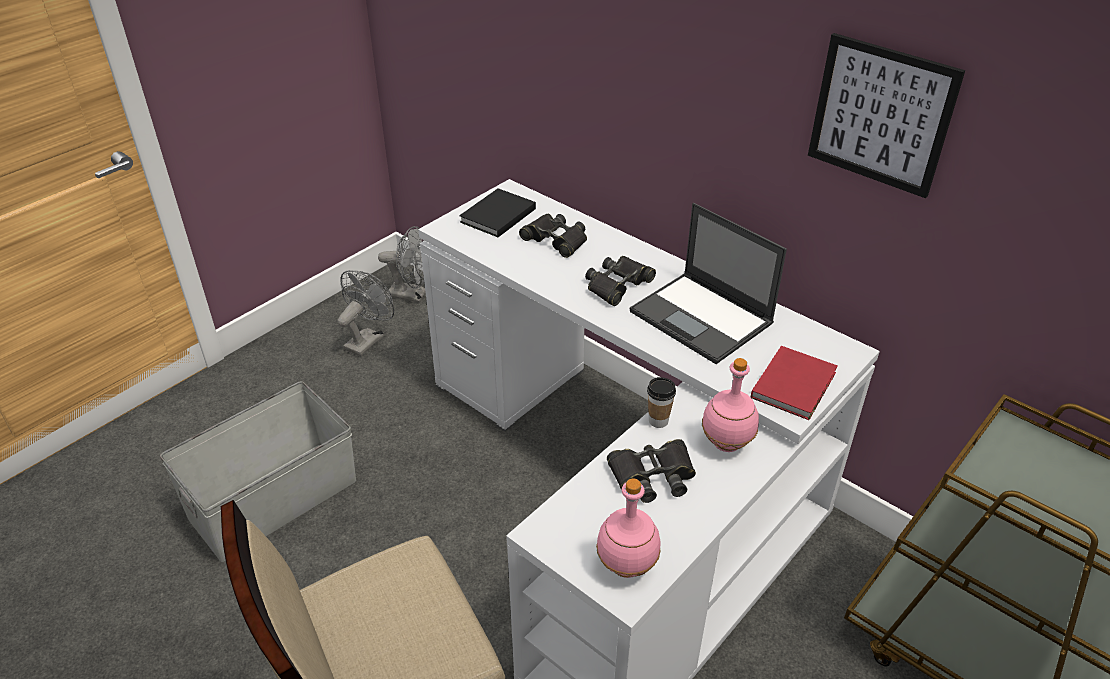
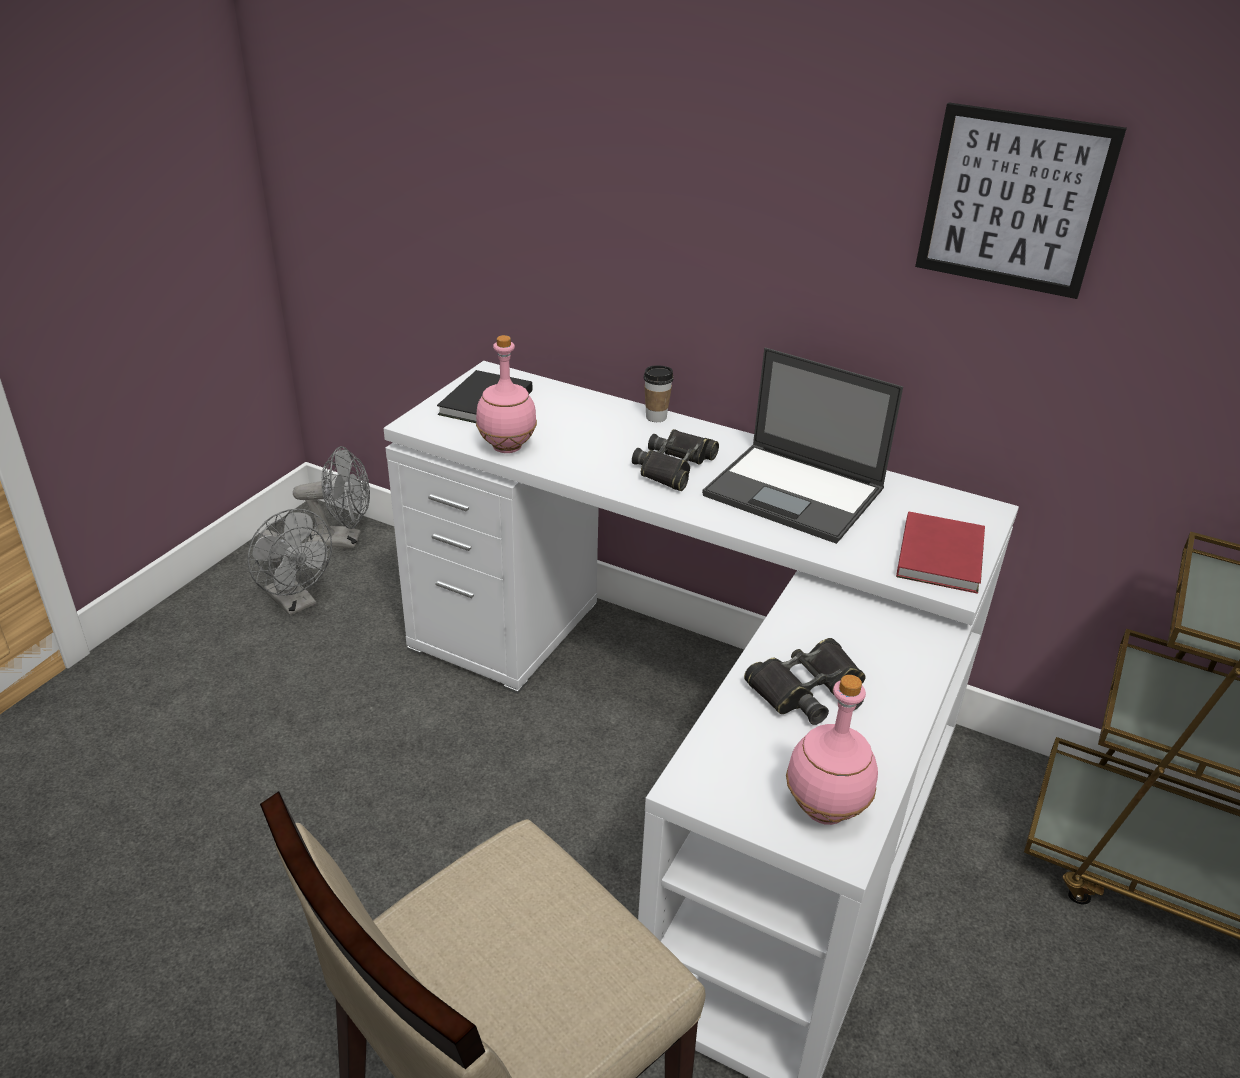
camera: 15 degrees left, 5 degrees down
(272, 499) = (211, 833): grey storage box -> none
(368, 339) = (296, 603): grey fan -> grey fan turned 120 degrees clockwise
(556, 240) = (573, 423): black binoculars -> none
(658, 421) = (786, 623): cup -> cup (656, 417)
(725, 443) = (881, 638): pink bottle -> pink bottle (506, 447)

